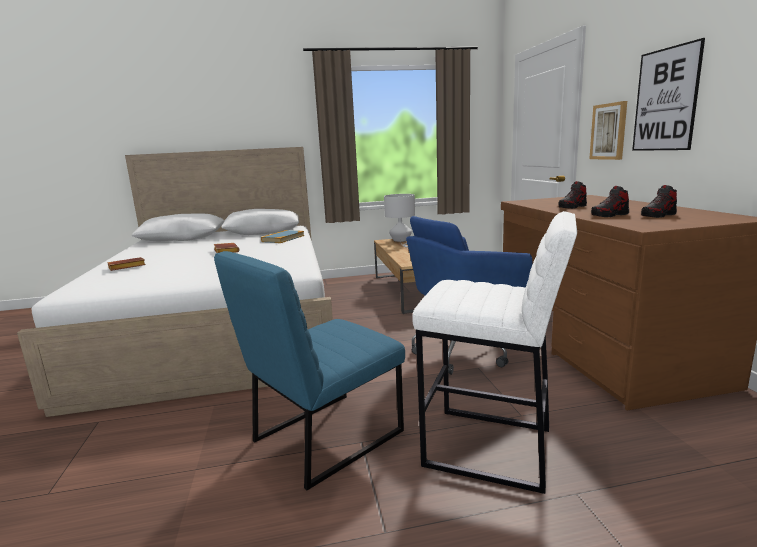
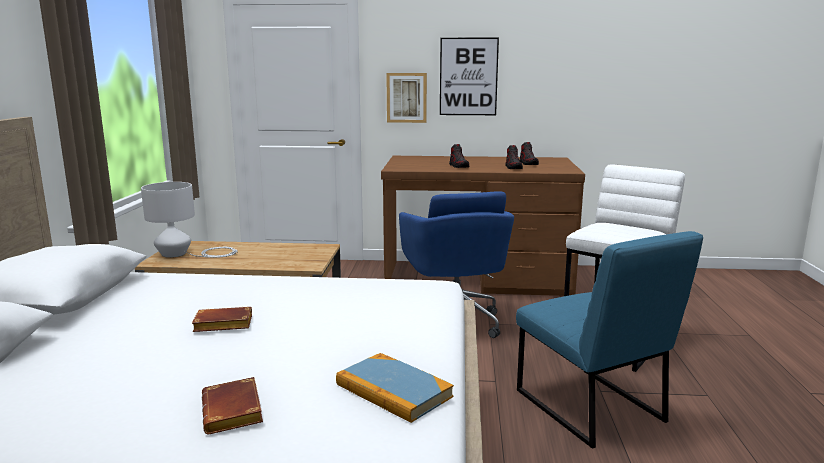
camera: 75 degrees left, 0 degrees up
(283, 238) = (186, 285): book -> book (393, 391)

